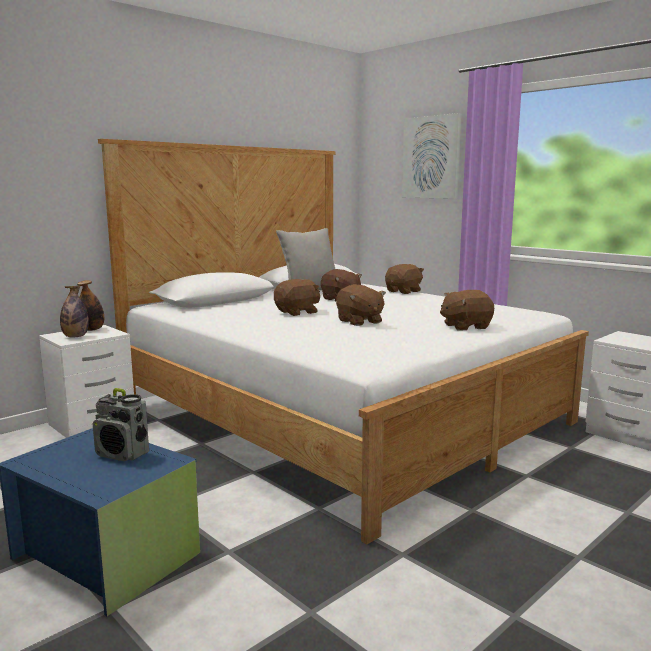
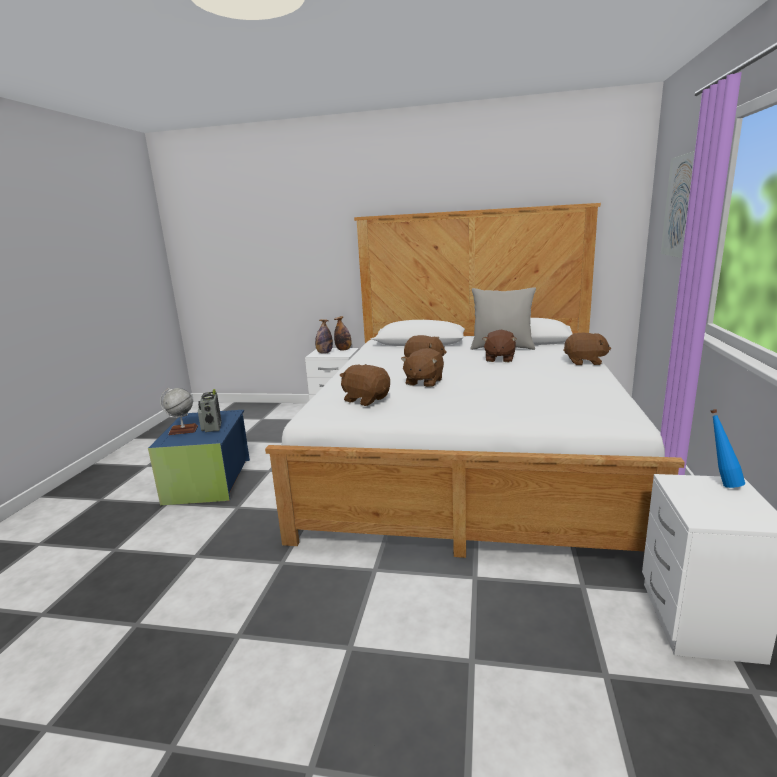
camera: 55 degrees right, 5 degrees up
(84, 473) = (183, 430): none -> globe
(465, 326) = (487, 410): brown plush toy -> brown plush toy (366, 399)
(622, 335) = (721, 483): none -> blue bottle

